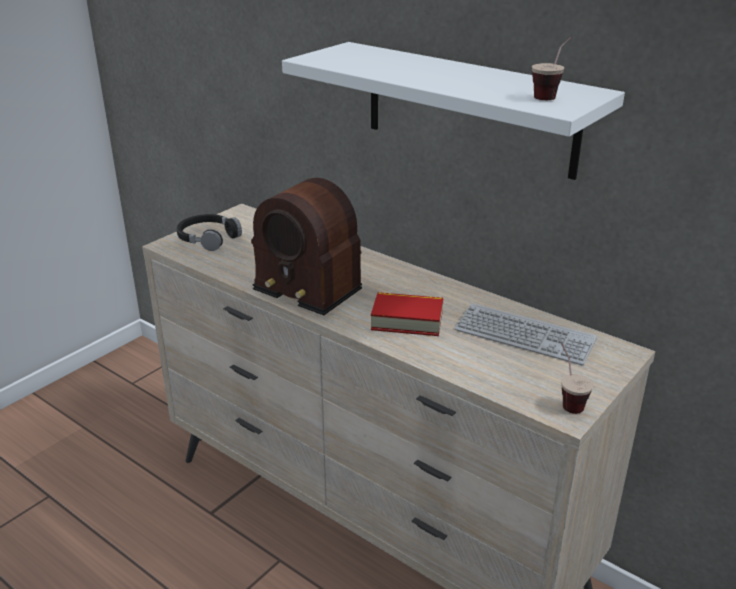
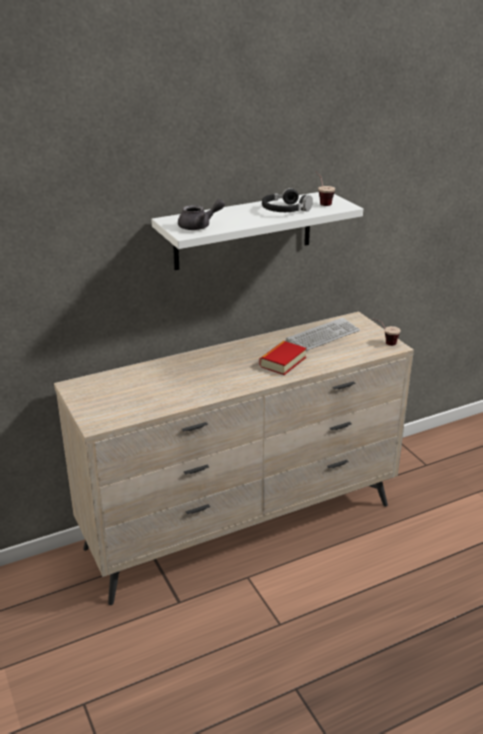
camera: 65 degrees left, 0 degrees up
(208, 238) = (103, 406): black headphones -> black headphones (285, 210)
(309, 278) = (204, 380): radio -> none
(343, 59) = (199, 226): none -> grey teapot

